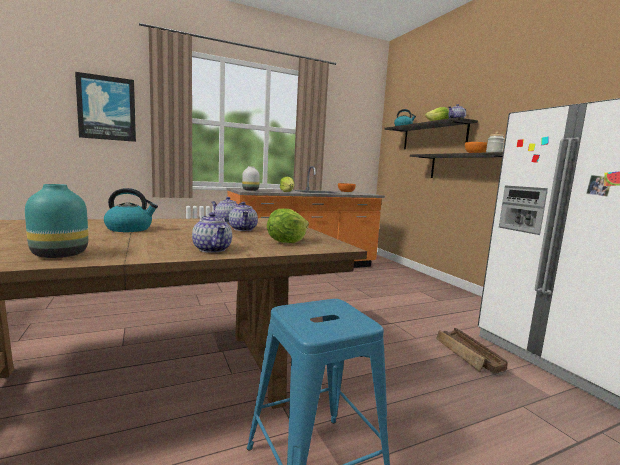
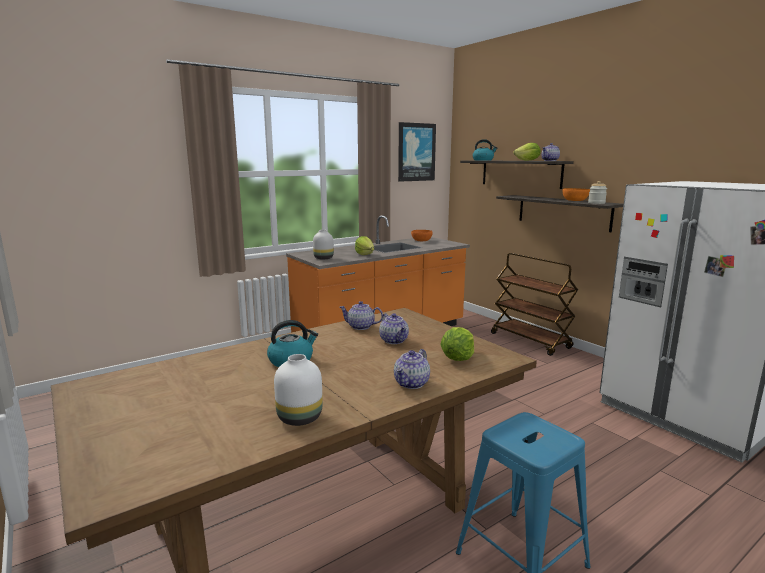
camera: 10 degrees left, 5 degrees up
(60, 254) = (299, 417): turquoise vase -> white vase
(107, 108) = (132, 172): picture -> picture (416, 152)
(213, 249) = (412, 383): teapot -> teapot turned 75 degrees clockwise
(432, 283) = (530, 341): none -> brown cart
(468, 356) = (599, 427): crate -> none

